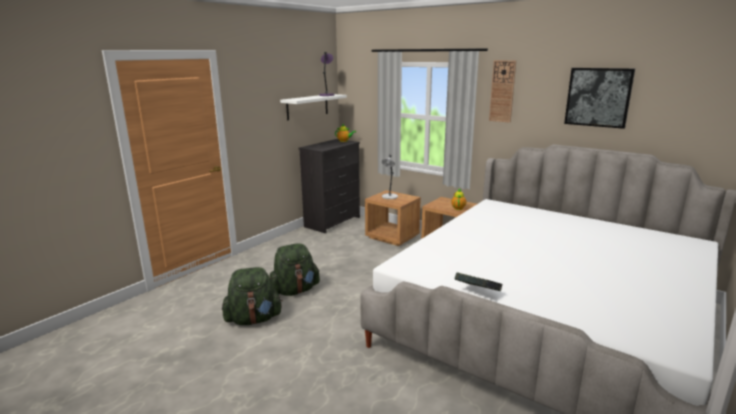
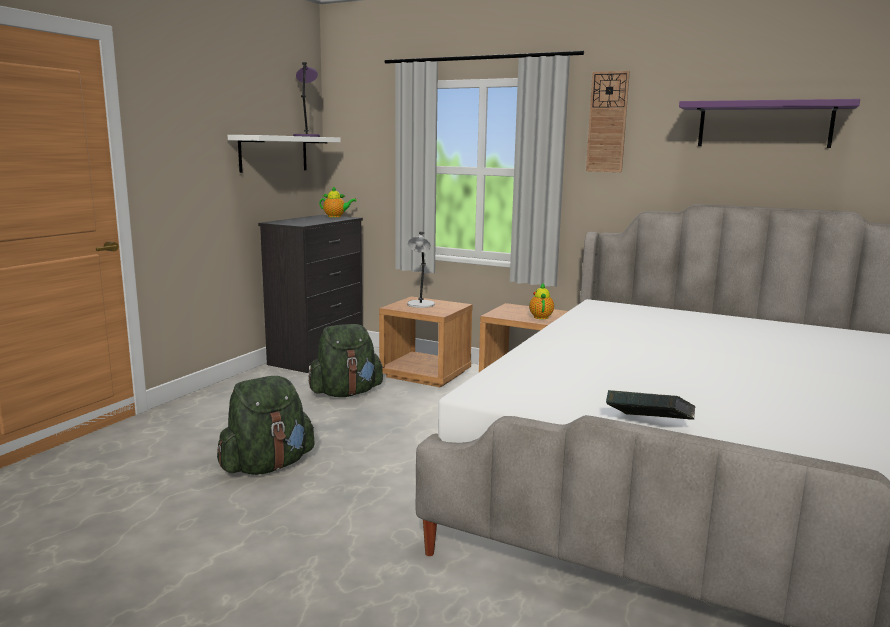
camera: 10 degrees left, 5 degrees down
(253, 319) = (192, 521): green backpack -> green backpack (346, 393)
(598, 97) = (764, 125): picture -> purple shelf

